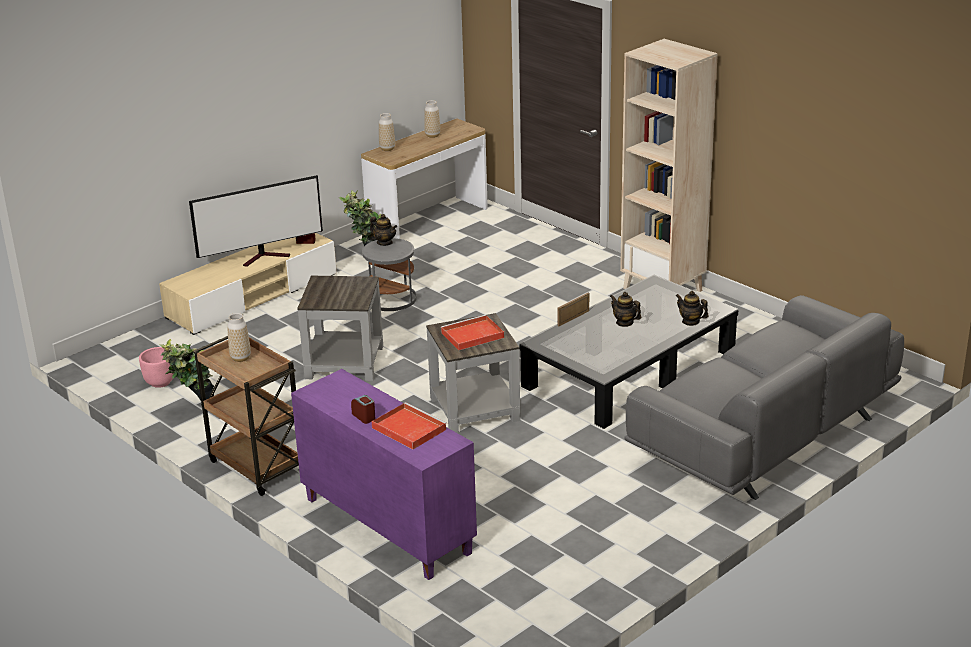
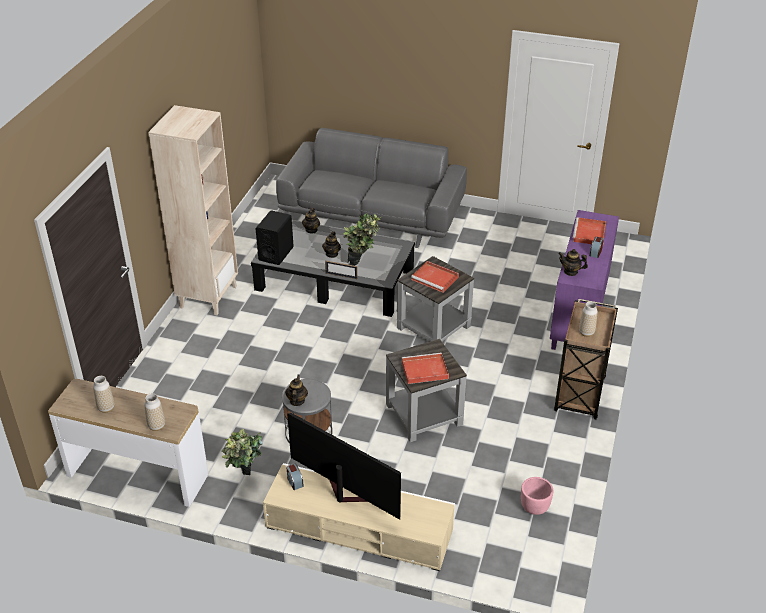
camera: 120 degrees left, 10 degrees up
(196, 412) = (552, 461): potted plant -> potted plant (363, 266)
(331, 288) = (424, 370): none -> red tray
(348, 384) = (571, 271): none -> teapot
(656, 290) = (276, 253): none -> black speaker

